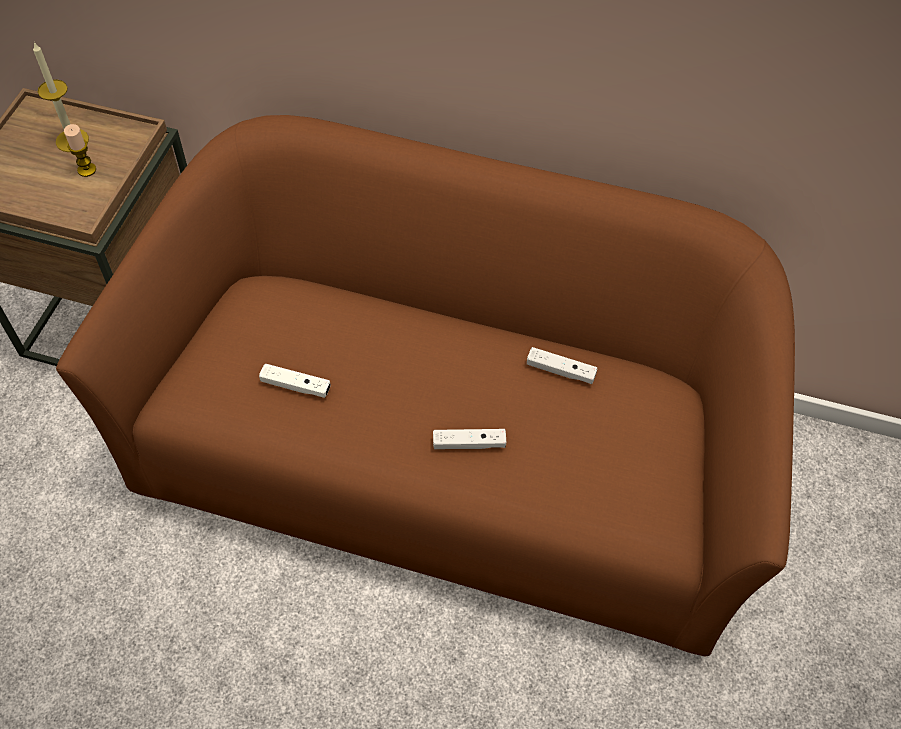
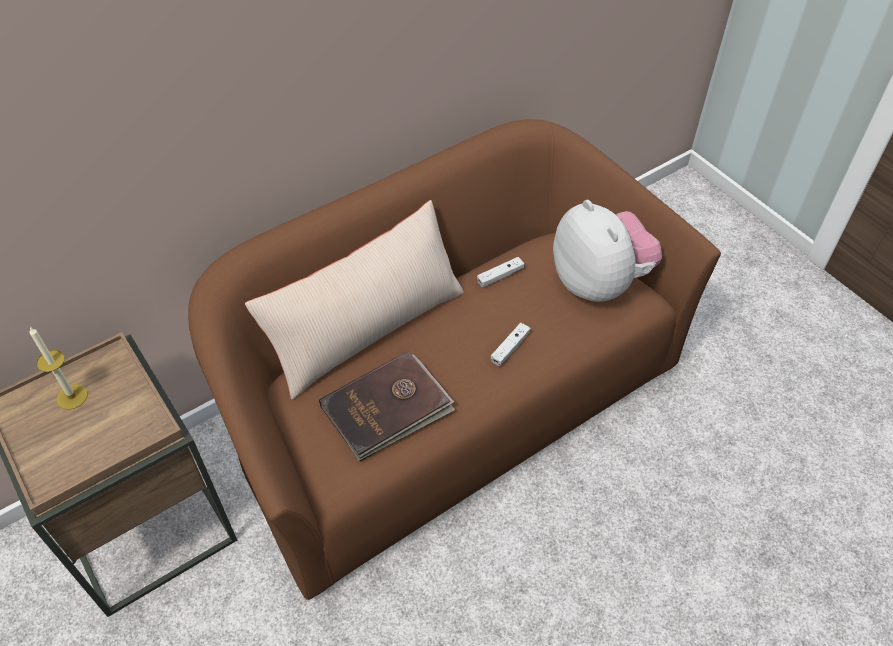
camera: 50 degrees left, 5 degrees down
(87, 170) = (112, 402): candle -> none
(295, 386) = (387, 408): white game controller -> brown book
(379, 302) = (366, 328): none -> beige pillow
(648, 473) = (599, 283): none -> plush toy

